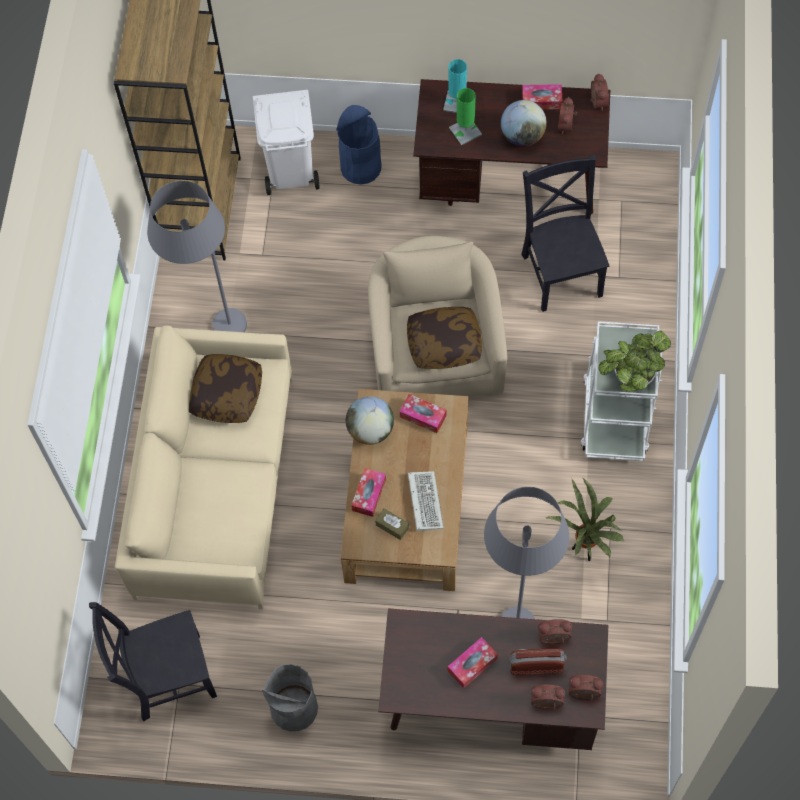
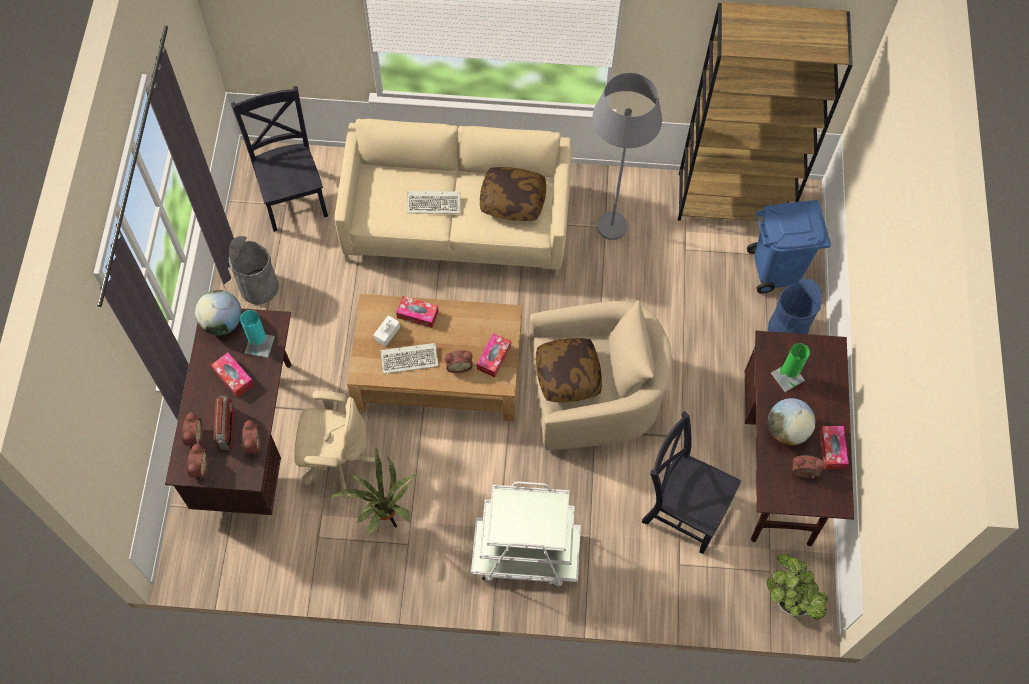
camera: 85 degrees right, 0 degrees up
(226, 476) = (435, 203): none -> keyboard
(292, 171) = (776, 270): white trash can -> blue trash can
(370, 430) = (480, 315): globe -> globe (222, 322)
(392, 526) = (387, 333): brown tissue box -> white tissue box
(457, 103) = (821, 370): turquoise table lamp -> turquoise table lamp (259, 345)
(517, 605) = (337, 461): grey floor lamp -> beige office chair
(561, 271) = (682, 509): black chair -> black chair turned 135 degrees counterclockwise
(596, 102) = (836, 504): alarm clock -> alarm clock (459, 365)
(631, 377) = (510, 521): potted plant -> potted plant (790, 598)

